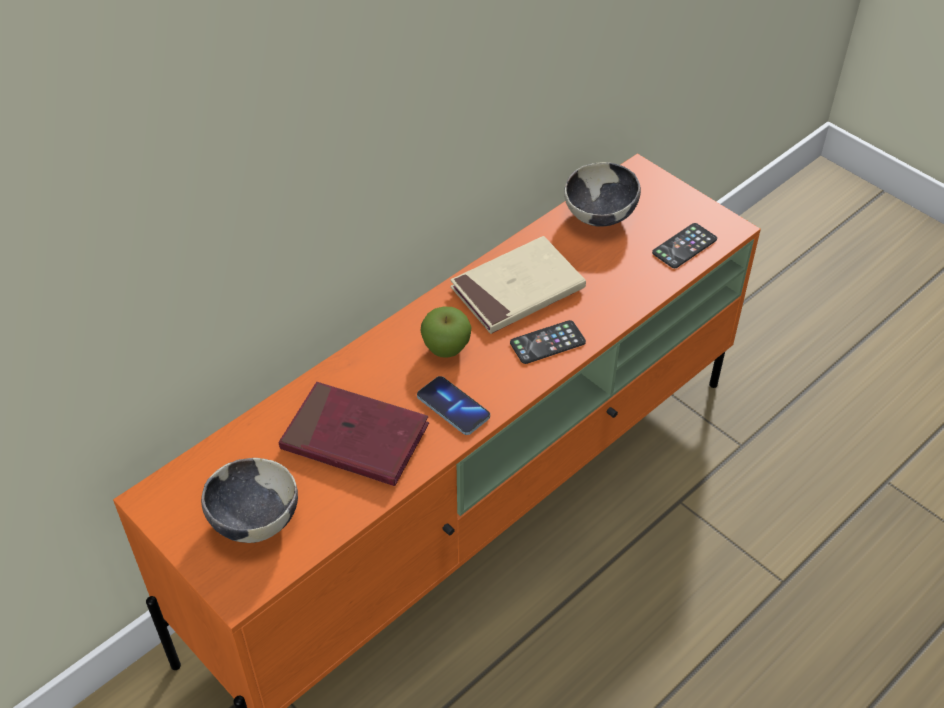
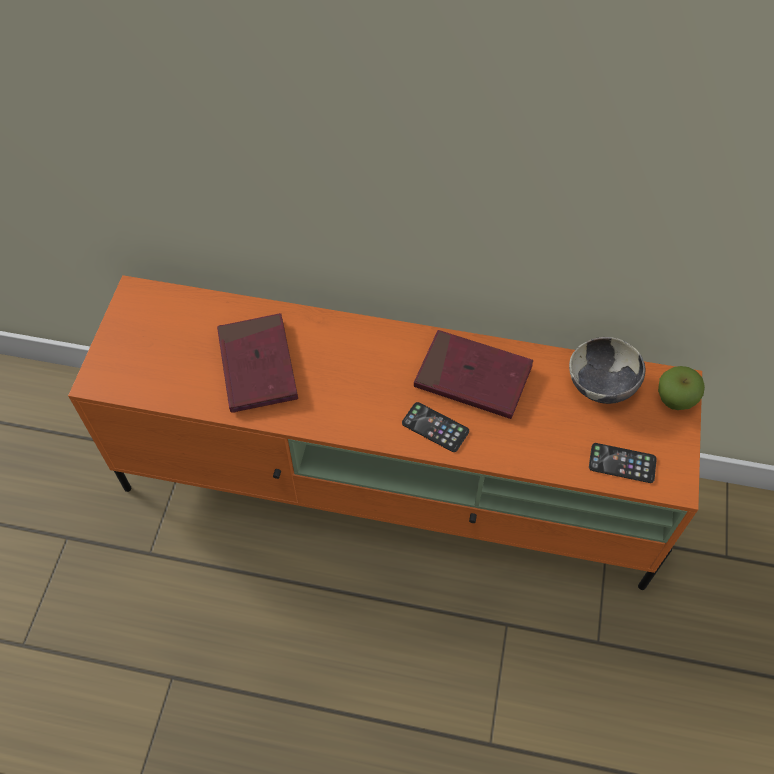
camera: 55 degrees right, 10 degrees up
(254, 521) = (153, 355): bowl -> none
(446, 349) = (377, 369): apple -> apple (674, 400)
(453, 407) = (327, 405): phone -> none
(517, 289) = (473, 377): beige book -> red book

